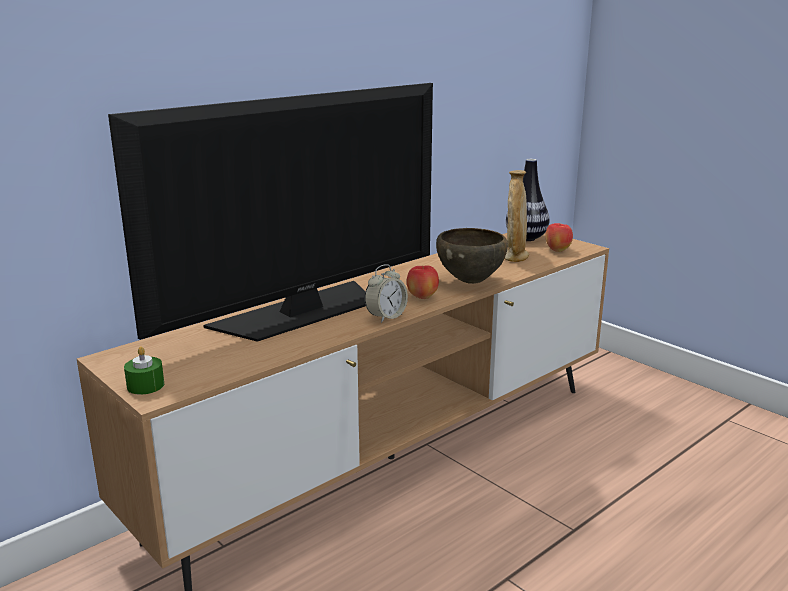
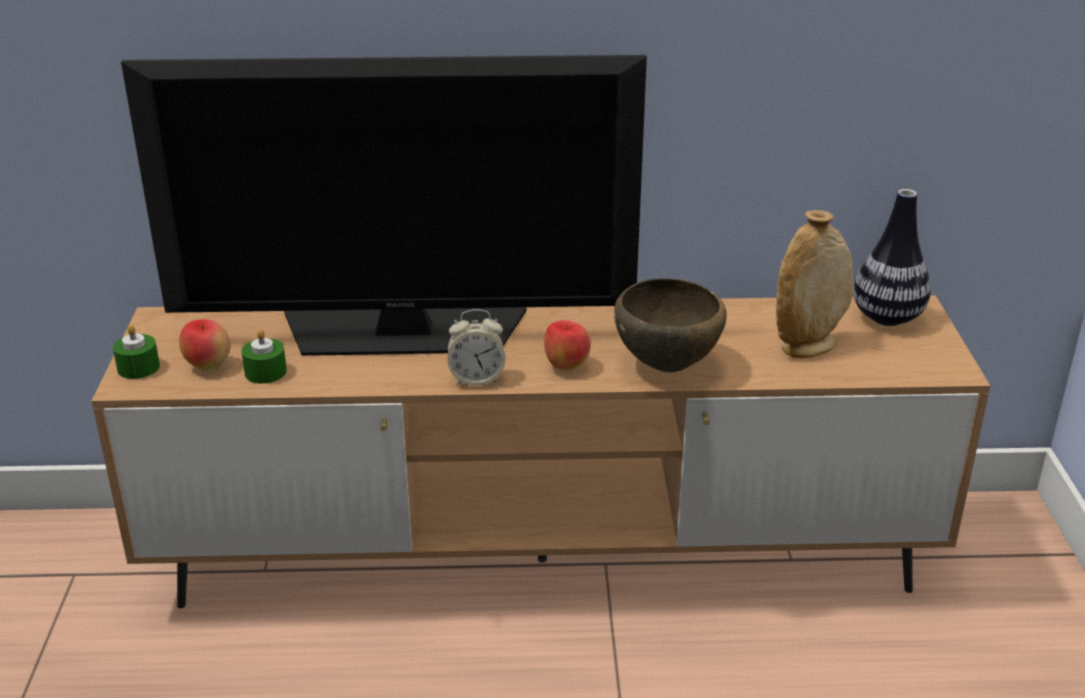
camera: 40 degrees right, 10 degrees up
(248, 356) = (265, 372): none -> green candle
(557, 250) = (893, 359): apple -> apple (208, 366)

